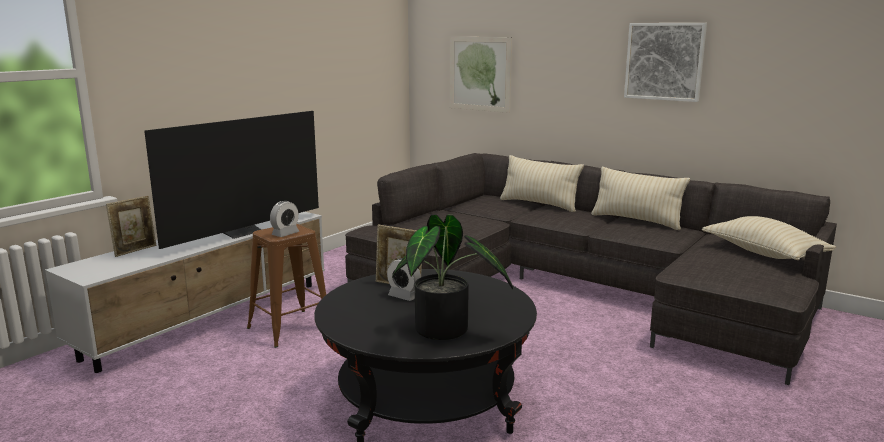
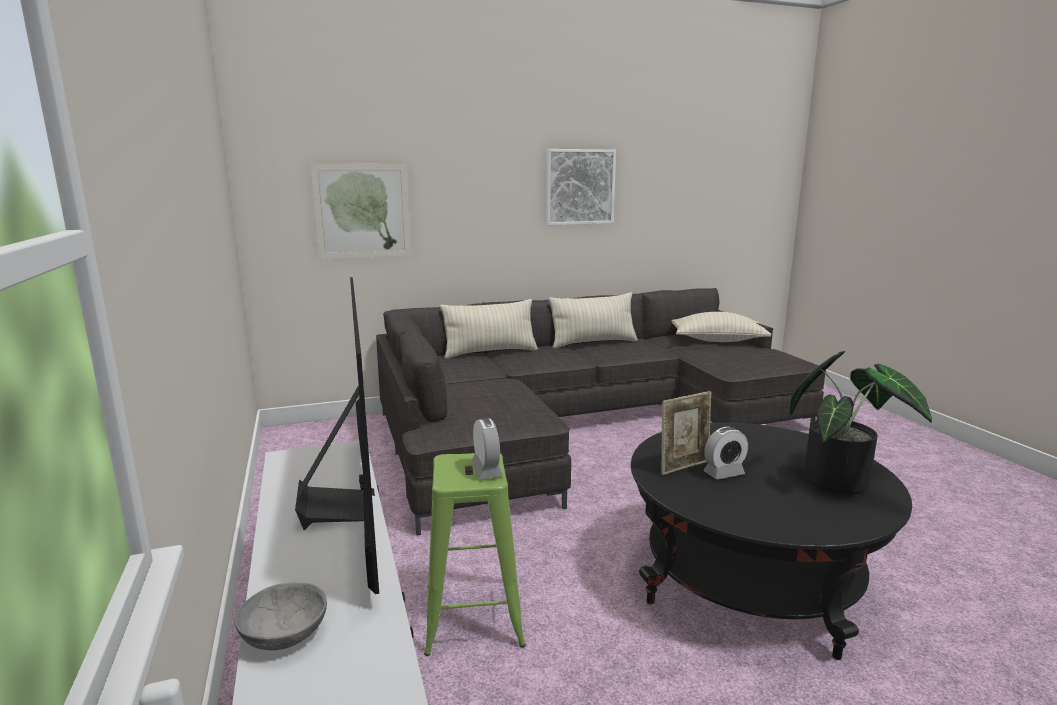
camera: 55 degrees left, 0 degrees up
(135, 250) = (283, 634): picture frame -> grey bowl
(289, 328) = (473, 615): brown stool -> green stool

